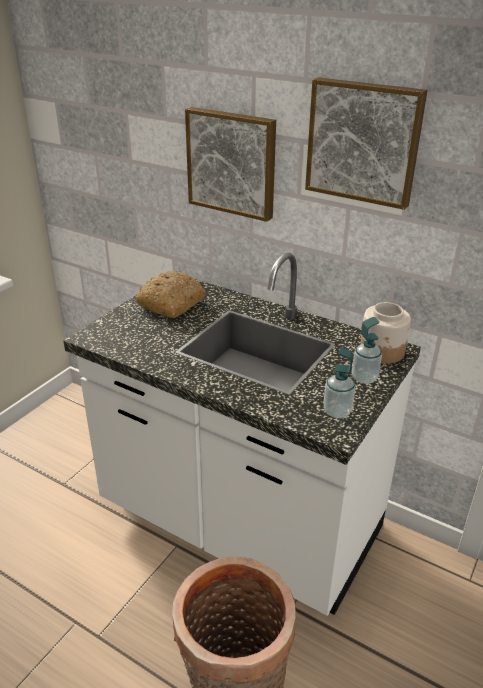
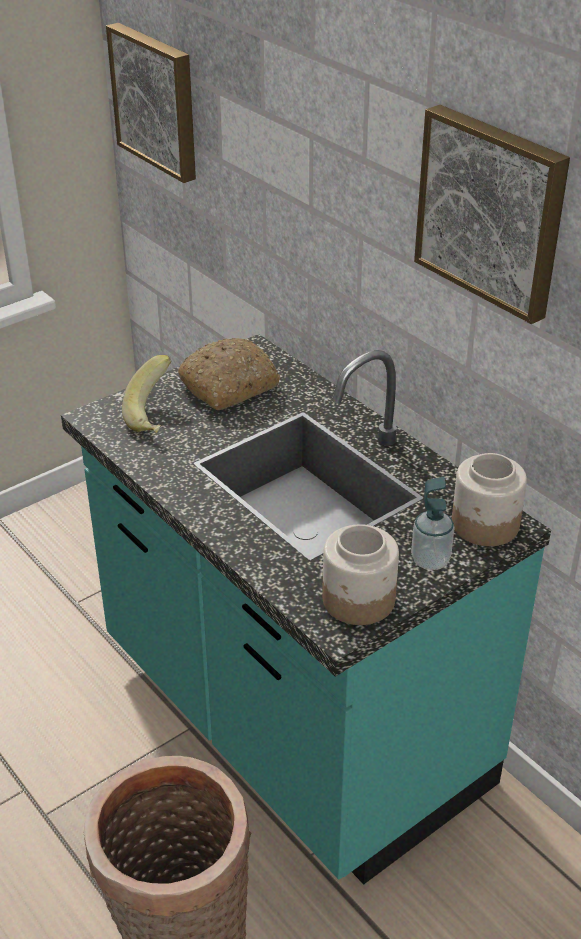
camera: 20 degrees right, 5 degrees up
(132, 329) = (156, 416): none -> banana
(232, 162) = (336, 197): picture -> picture (157, 100)
(239, 521) = (290, 719): white counter -> turquoise counter
(337, 411) = (359, 600): soap dispenser -> jar

